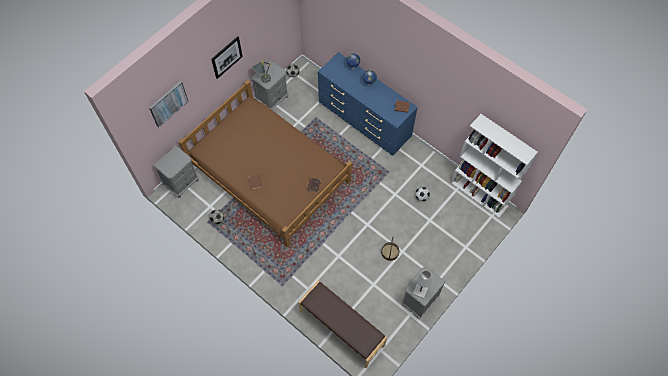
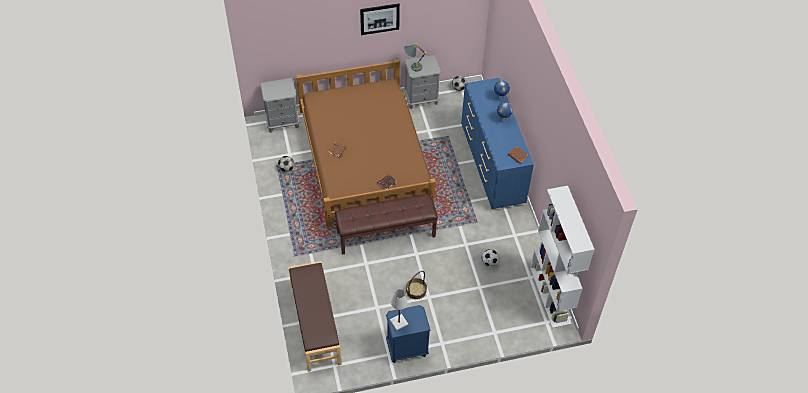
camera: 35 degrees right, 10 degrees down
(168, 103) = (297, 27): picture -> none
(333, 223) = (386, 233): none -> brown bench
(419, 301) = (406, 349): grey nightstand -> blue nightstand

